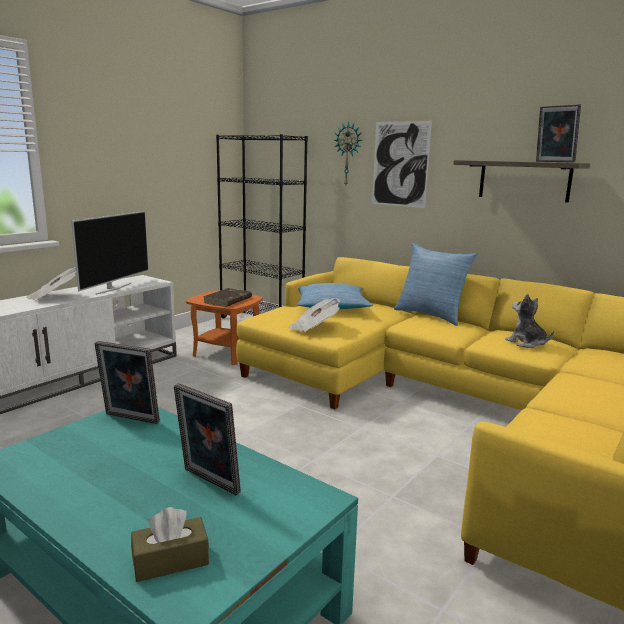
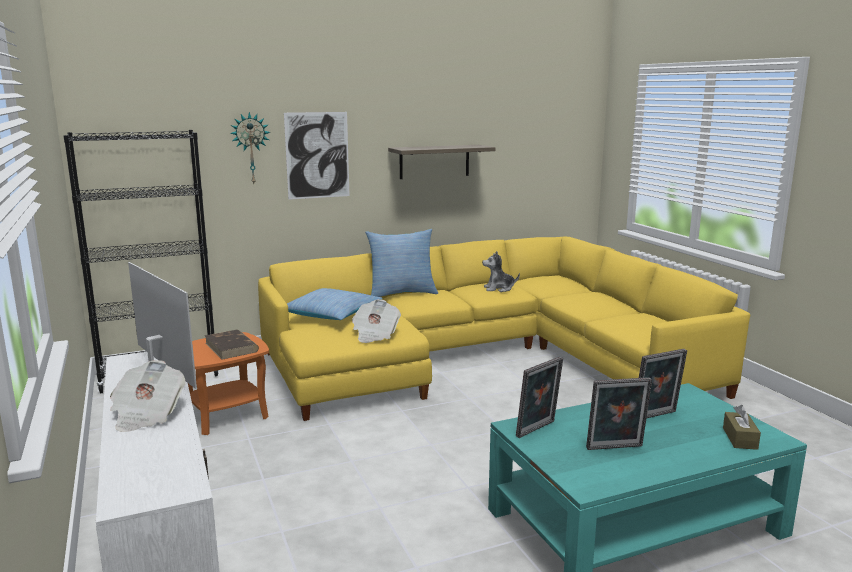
camera: 60 degrees left, 0 degrees up
(553, 162) = (468, 146): picture frame -> picture frame (615, 448)

